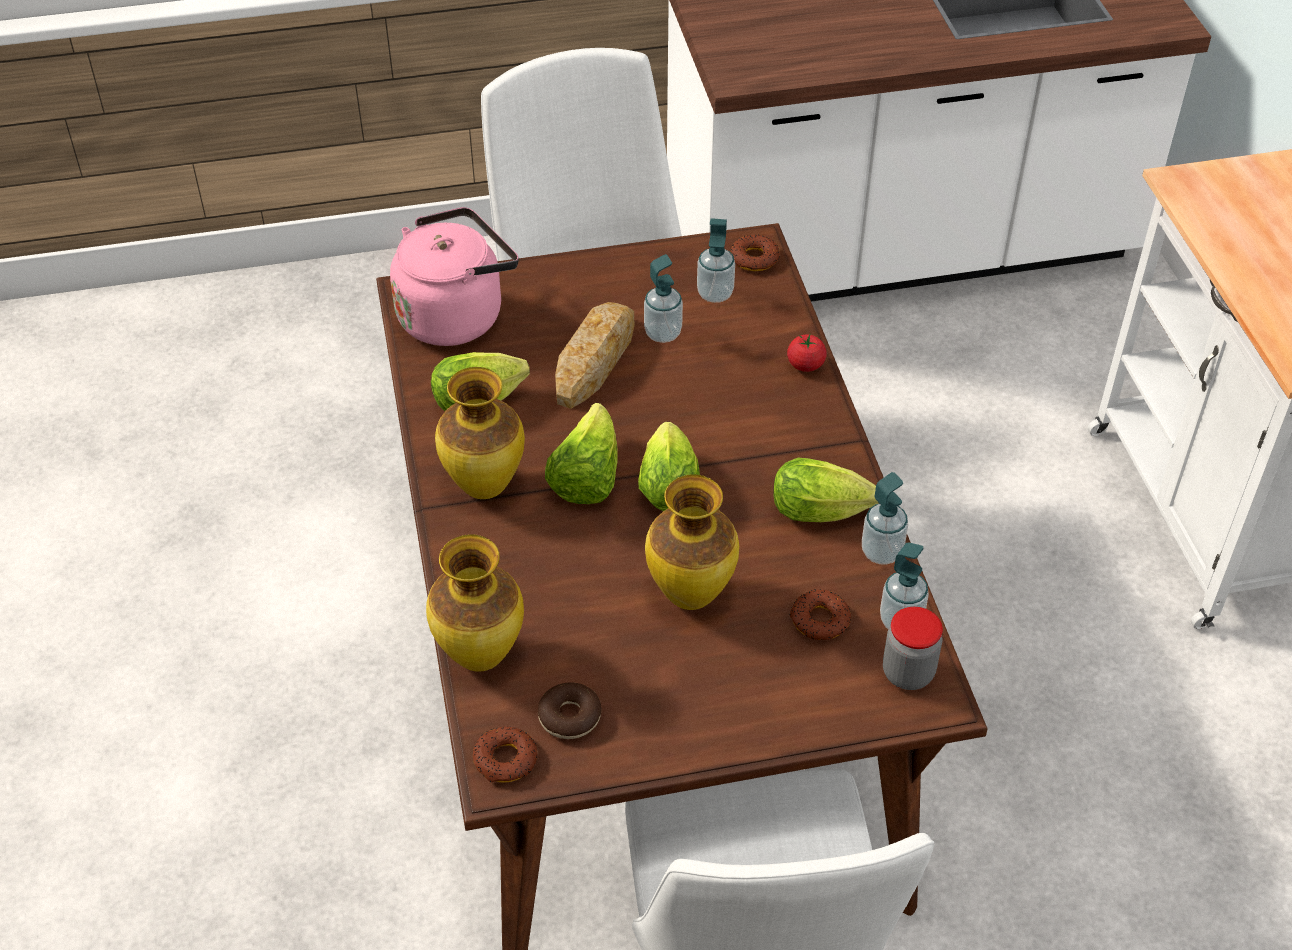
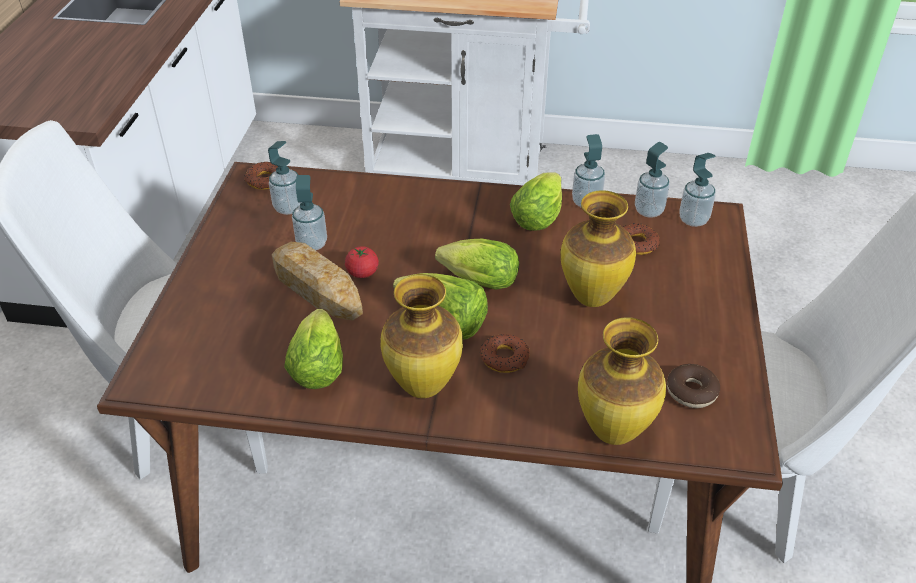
camera: 70 degrees left, 5 degrees down
(456, 315) = (197, 358): pink kettle -> none
(505, 760) = (726, 440): donut -> donut (504, 358)
(805, 365) = (393, 186): tomato -> tomato (362, 272)
(908, 673) = (693, 220): jar -> soap dispenser

